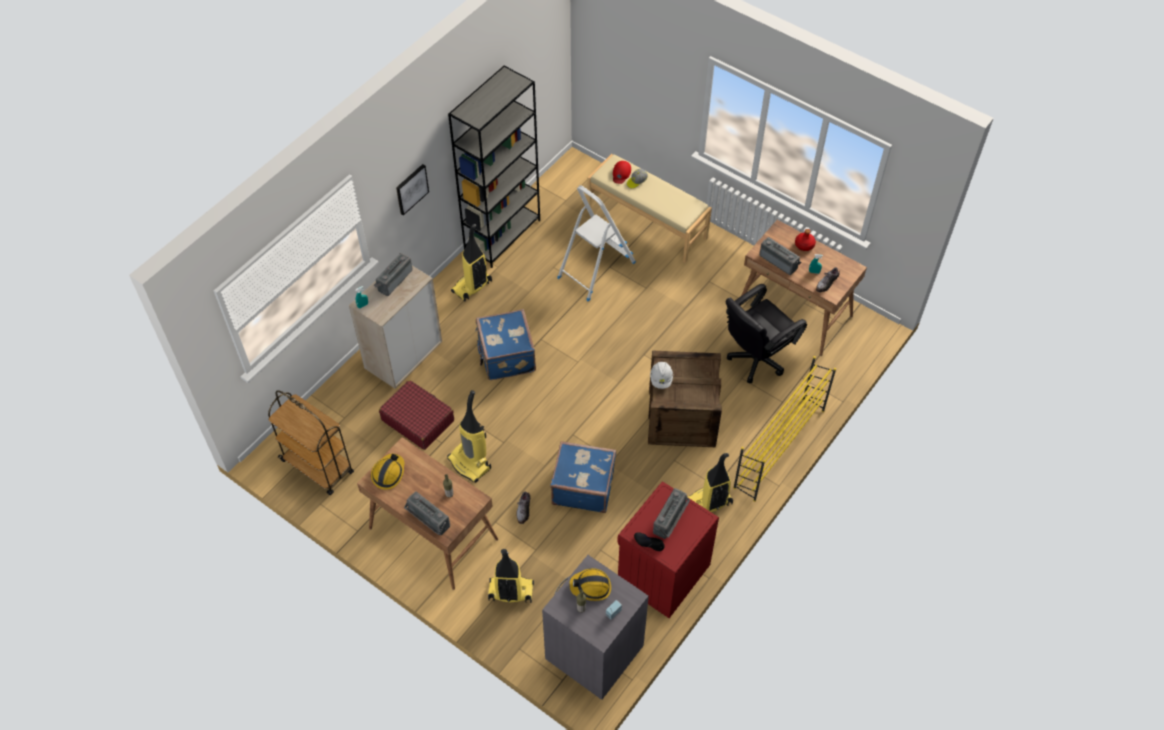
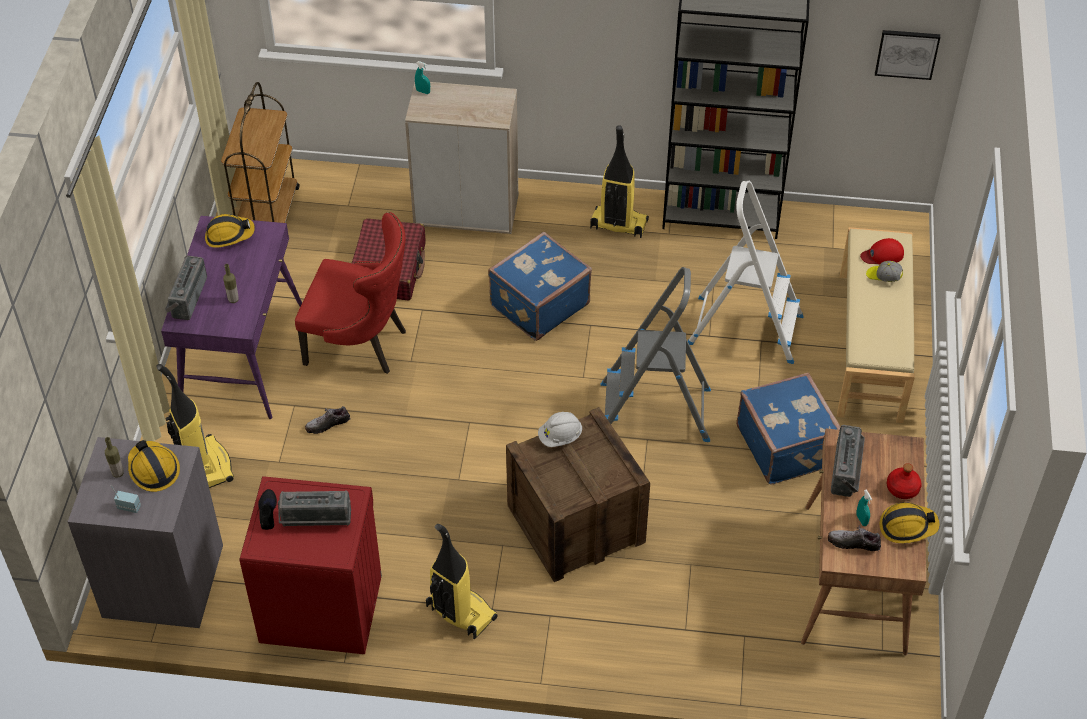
camera: 60 degrees right, 5 degrees down
(393, 279) = (480, 98): radio -> none
(411, 189) = (592, 29): picture -> picture (907, 53)
(432, 534) = (242, 356): brown desk -> purple desk
(470, 463) = (360, 344): vacuum cleaner -> red chair
(583, 486) = (399, 467): blue suitcase -> blue suitcase (787, 445)
(626, 342) = (653, 412): none -> grey step ladder
(754, 363) = (727, 568): black office chair -> none
(778, 449) = (602, 658): yellow shoe rack -> none
(829, 256) = (907, 526): none -> hard hat

